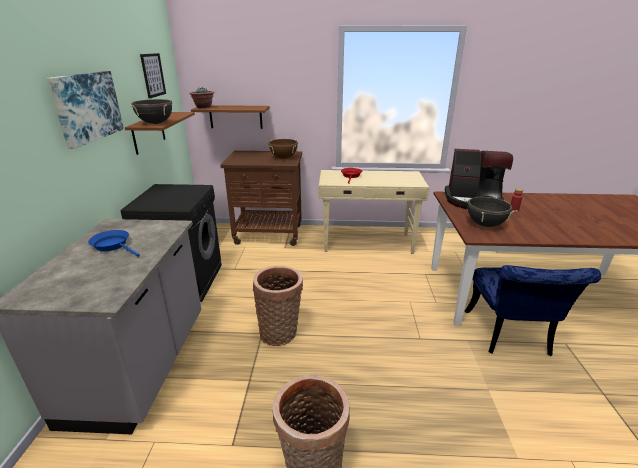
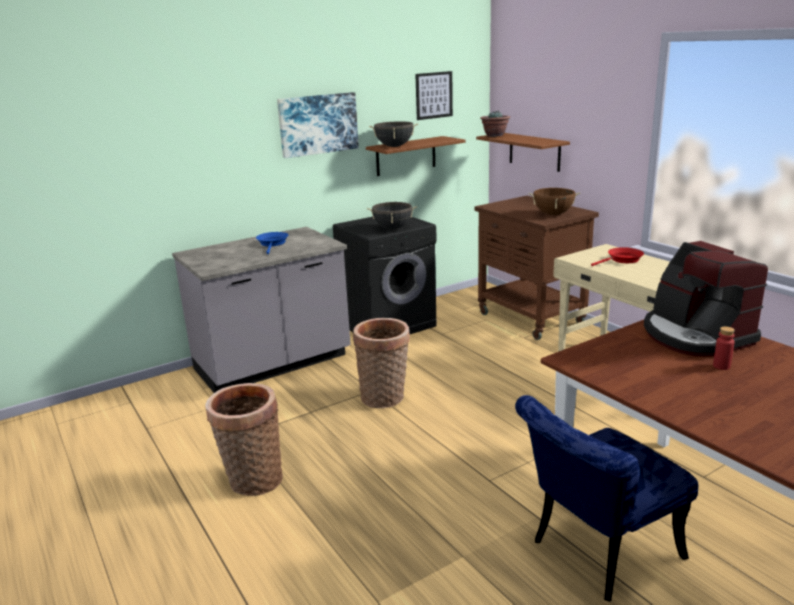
camera: 55 degrees right, 5 degrees down
(485, 225) = (618, 358): black cooking pot -> black cooking pot (392, 228)

